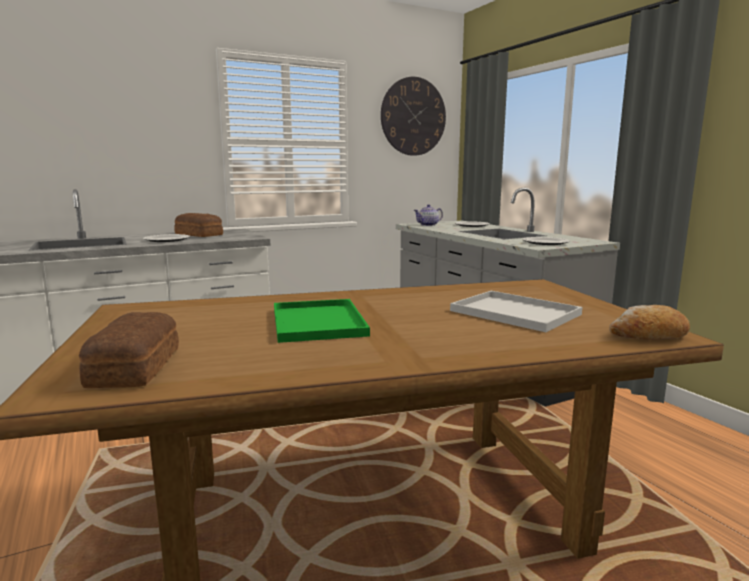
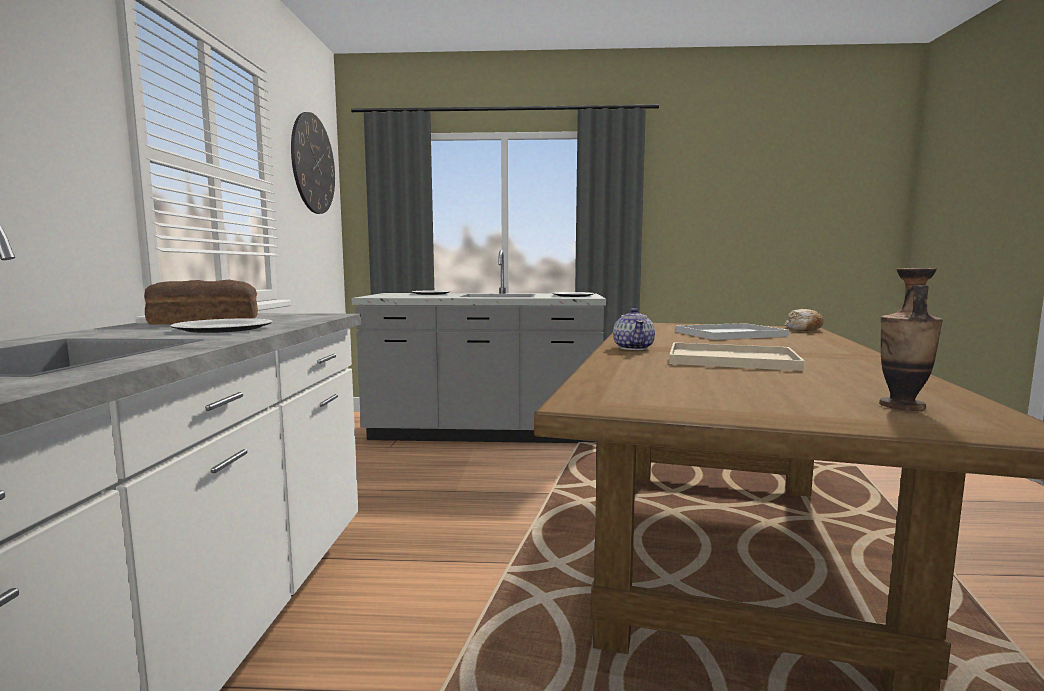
camera: 60 degrees left, 5 degrees down
(132, 368) = (901, 406): bread -> vase
(319, 322) = (734, 359): green tray -> beige tray
(428, 225) = (393, 296): teapot -> teapot (633, 348)

